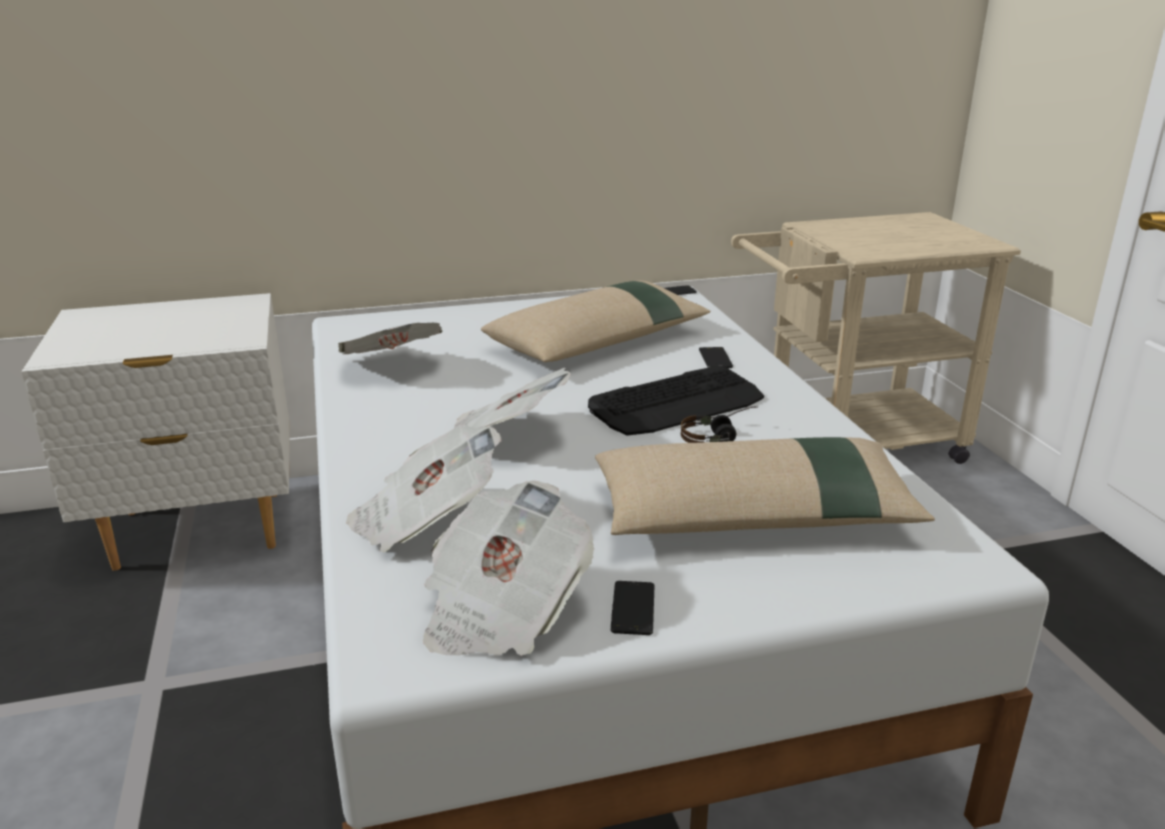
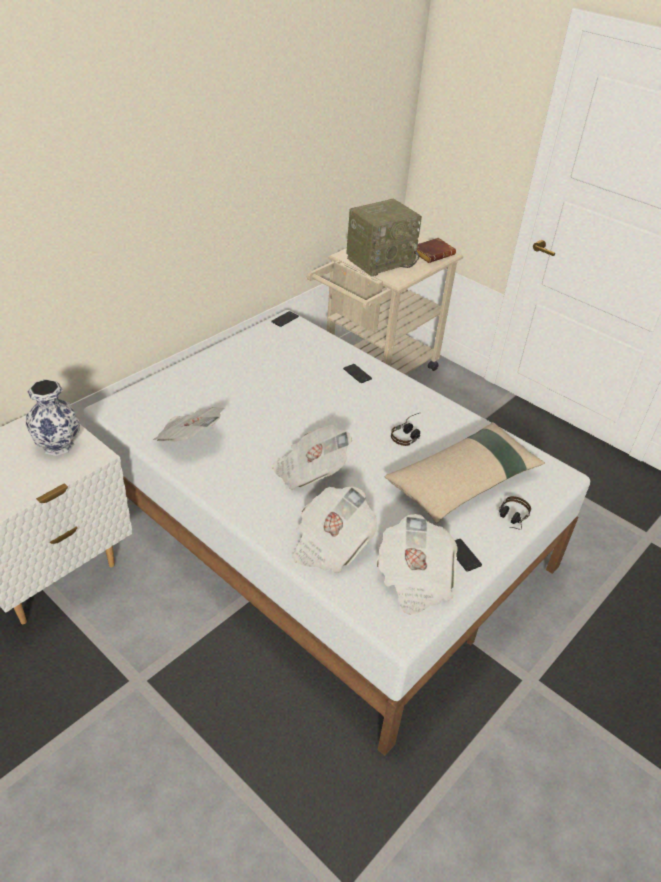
camera: 35 degrees left, 15 degrees up
(219, 324) = (59, 445): none -> vase
(599, 341) = (285, 378): beige pillow -> none
(677, 403) = (369, 416): keyboard -> none
(790, 591) = (511, 519): none -> headphones
(859, 234) = (380, 260): none -> radio
(963, 240) = (433, 253): none -> brown book

